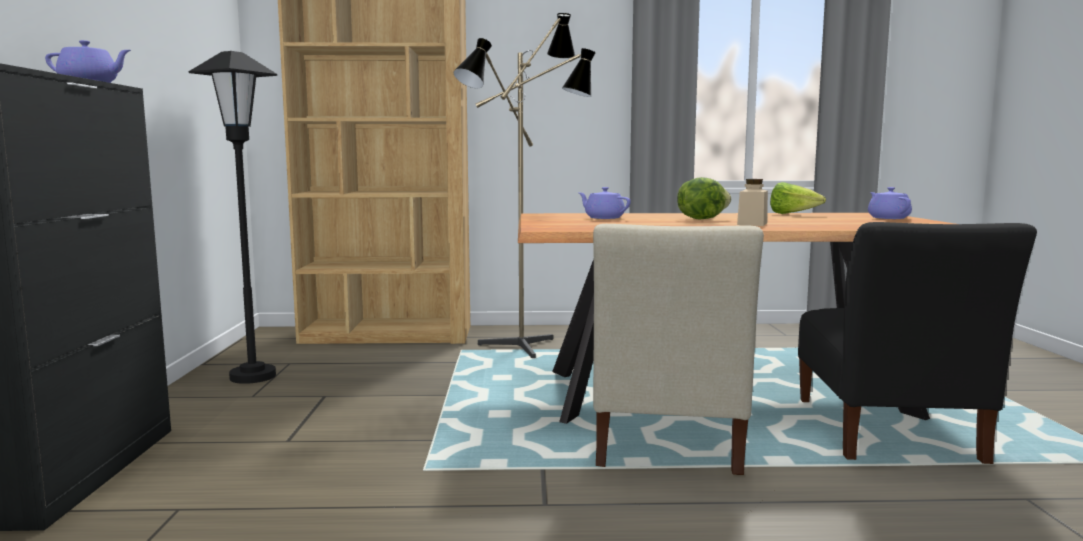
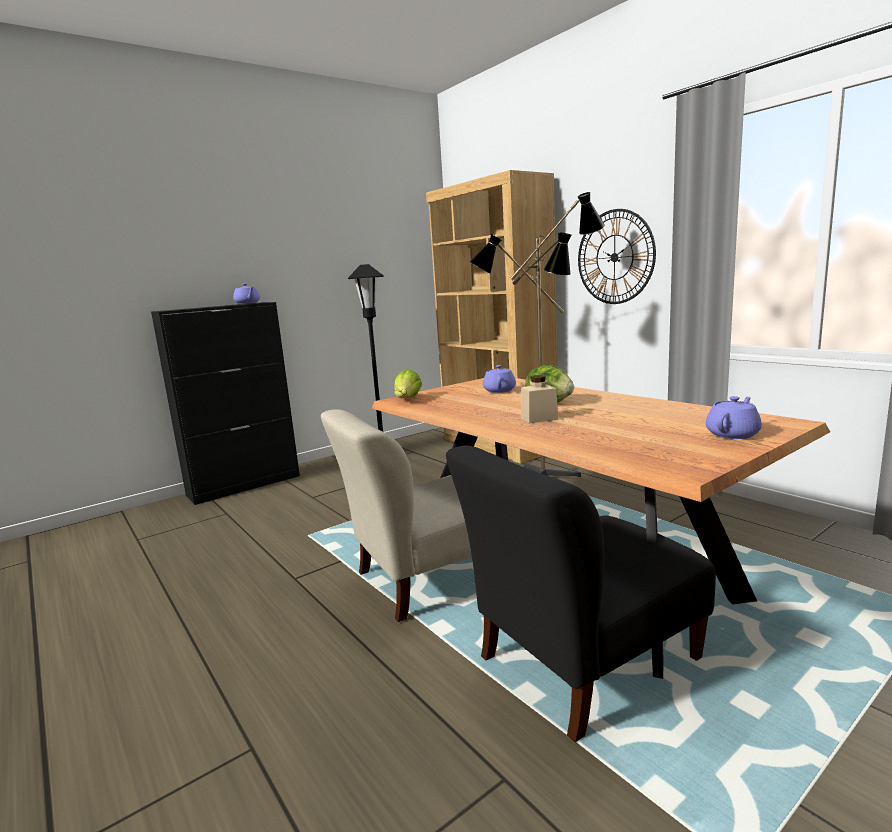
camera: 55 degrees right, 5 degrees up
(549, 91) = (614, 257): none -> wall clock
(792, 214) = (677, 408): lettuce -> lettuce (407, 399)

